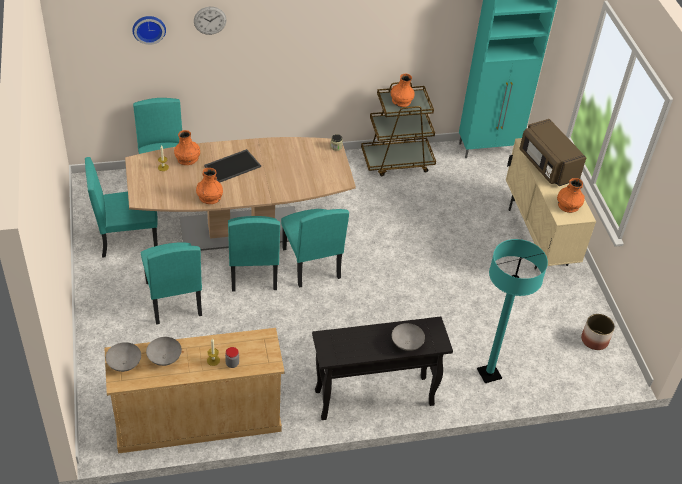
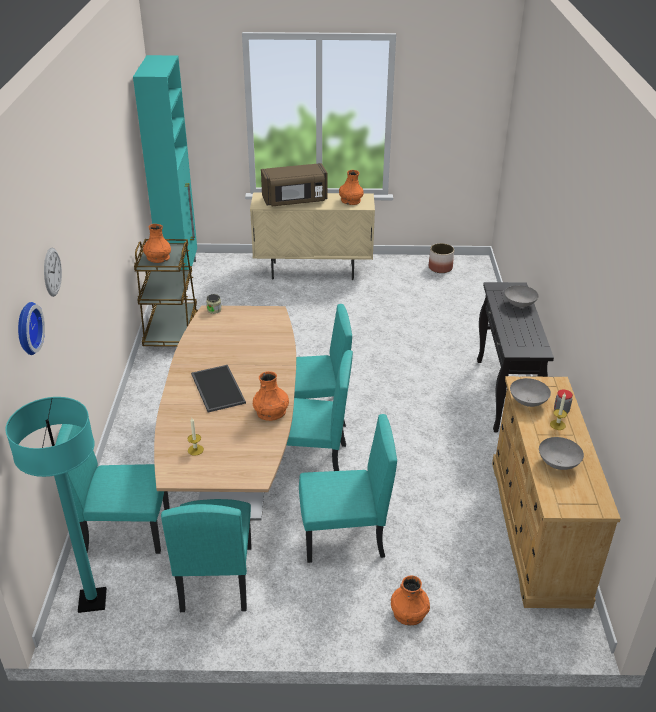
camera: 75 degrees left, 10 degrees down
(124, 363) = (570, 499): grey bowl -> grey bowl (527, 402)
(187, 158) = (186, 426): orange vase -> orange vase (409, 612)
(489, 374) = (475, 325): turquoise floor lamp -> turquoise floor lamp (92, 601)

